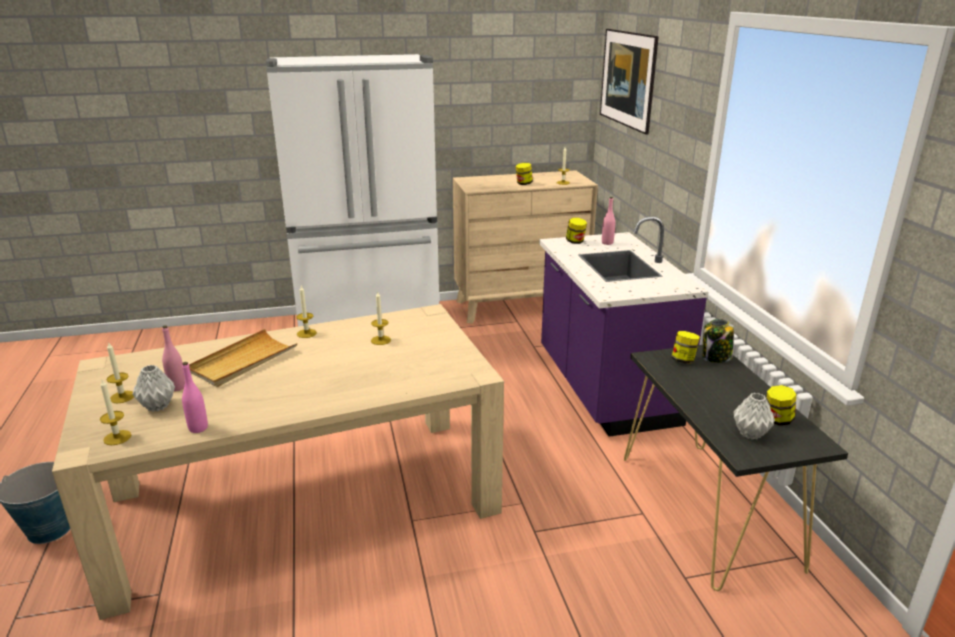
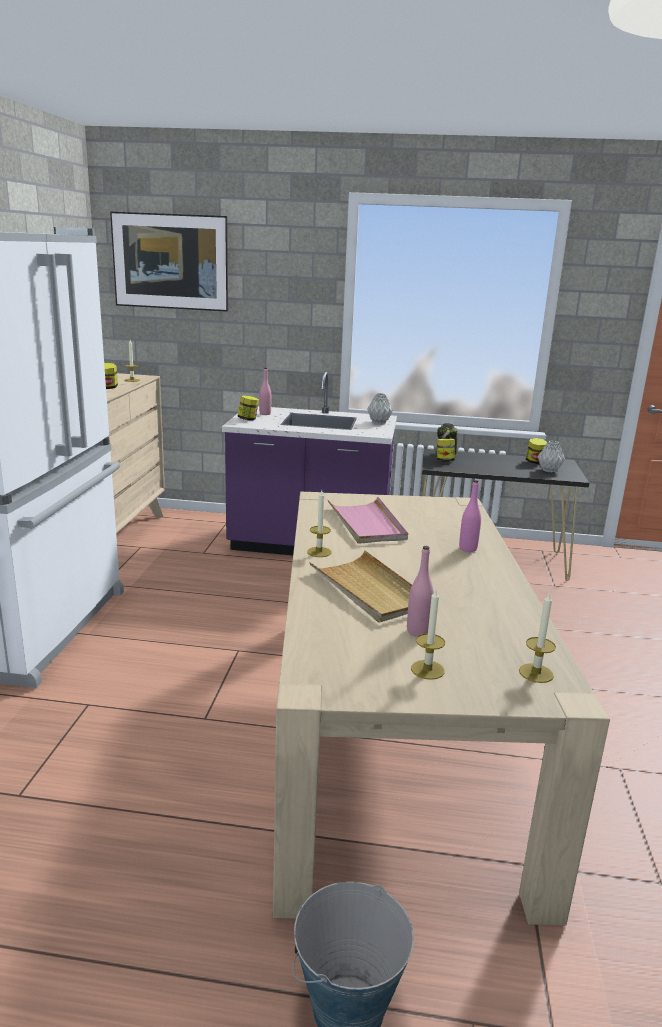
camera: 70 degrees left, 5 degrees down
(157, 406) = (463, 646): grey vase -> grey vase (378, 422)
(198, 428) = (525, 624): pink bottle -> pink bottle (468, 549)
(380, 340) = (367, 524): candle -> pink tray

